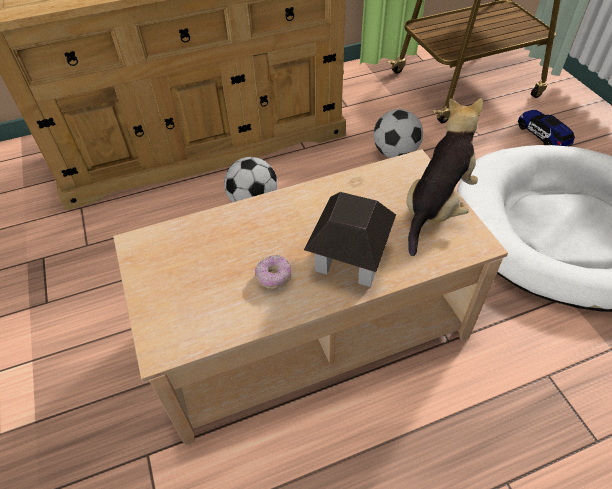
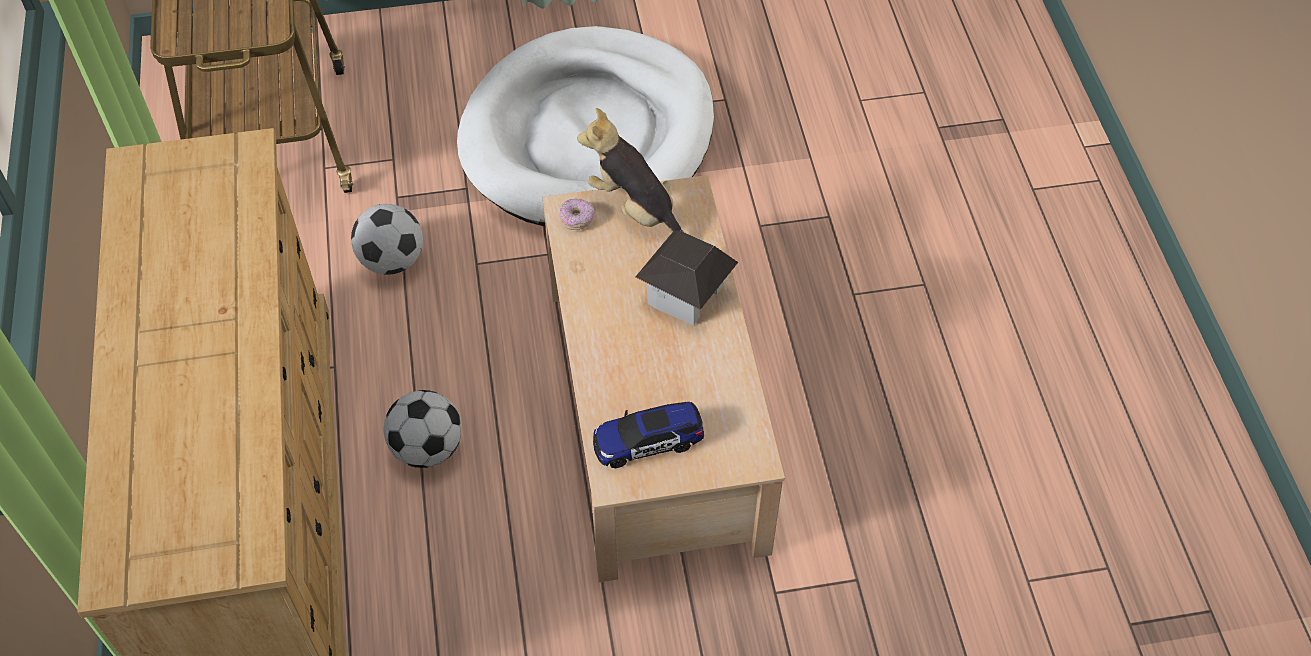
camera: 80 degrees left, 5 degrees up
(274, 277) = (693, 360): donut -> donut (577, 219)
(542, 136) = (423, 96): toy car -> toy car (648, 442)

